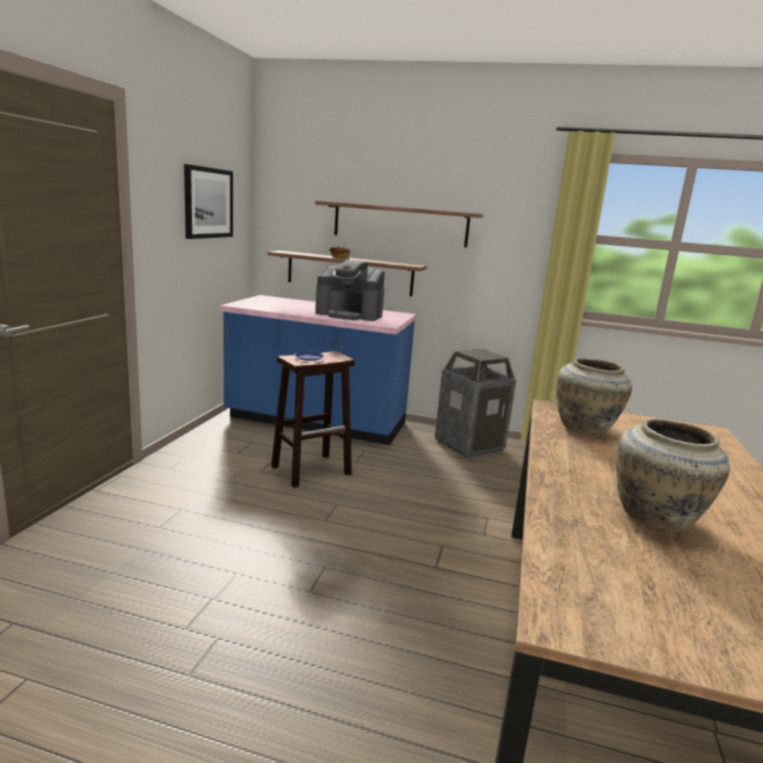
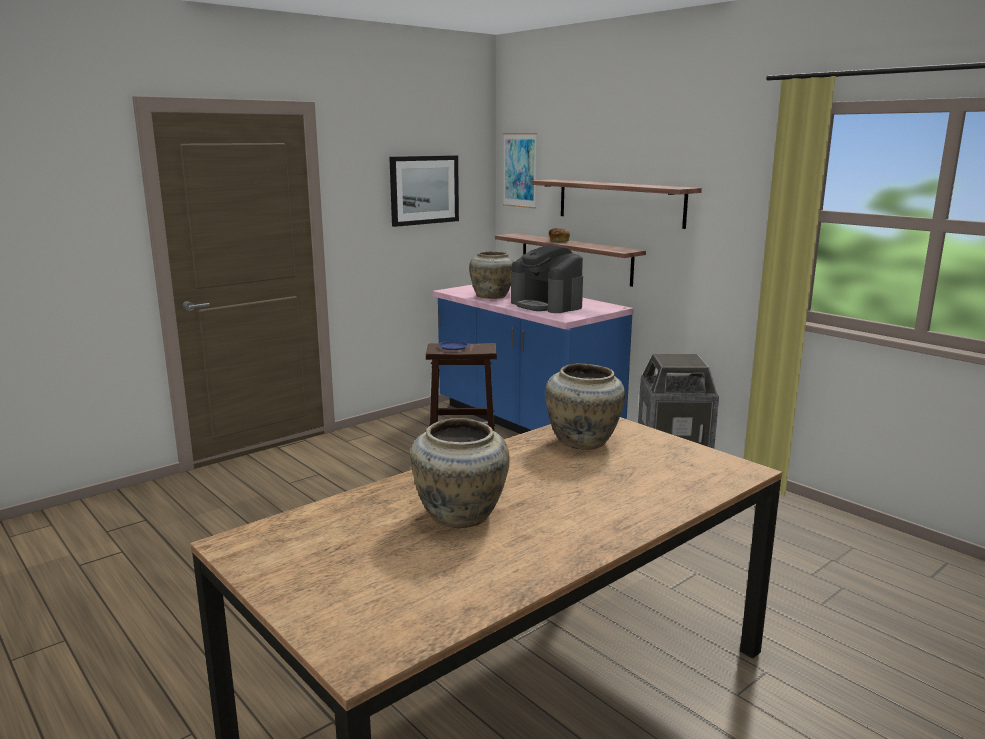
camera: 35 degrees right, 0 degrees up
(285, 191) = (520, 170): none -> picture
(289, 309) = (492, 297): none -> beige vase

